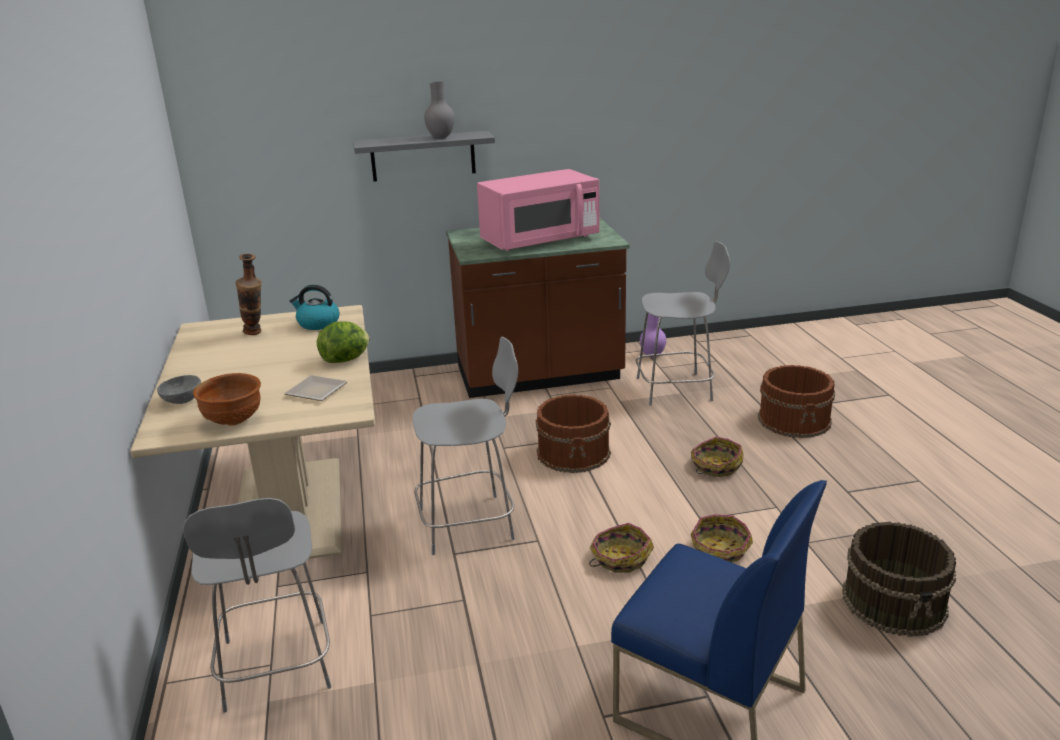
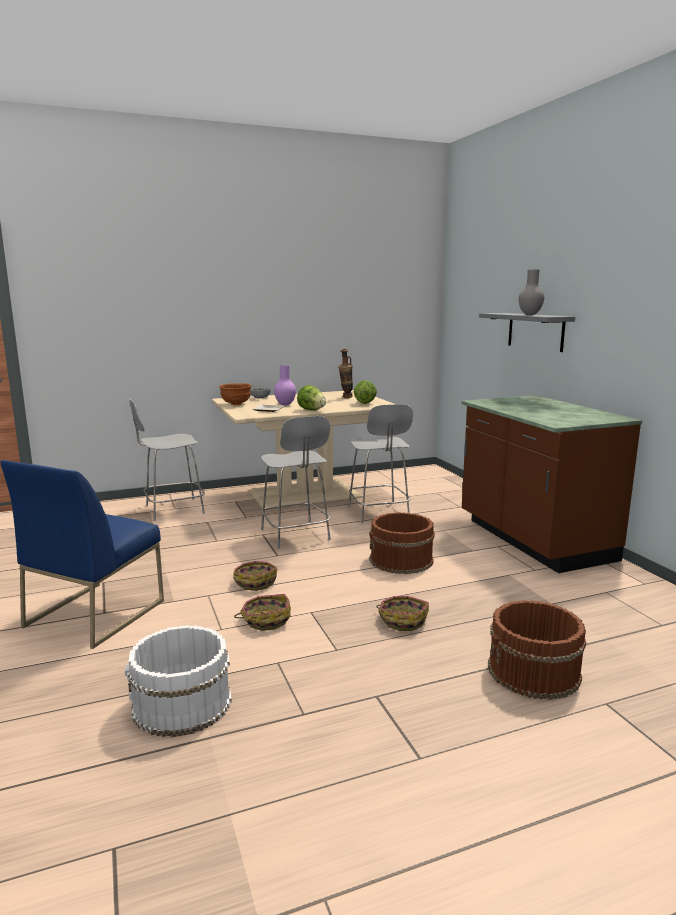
camera: 80 degrees right, 10 degrees down
(318, 323) = (365, 403): kettle -> lettuce
(539, 240) = (534, 410): pink microwave -> none
(653, 355) = (634, 588): purple vase -> purple vase (285, 405)
(677, 389) = (560, 601): grey stool -> grey stool (379, 513)
(895, 601) = (182, 704): brown bucket -> white bucket

